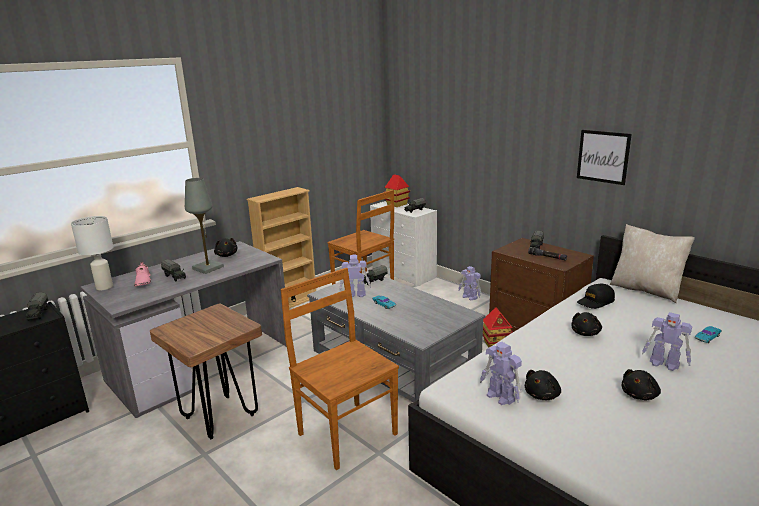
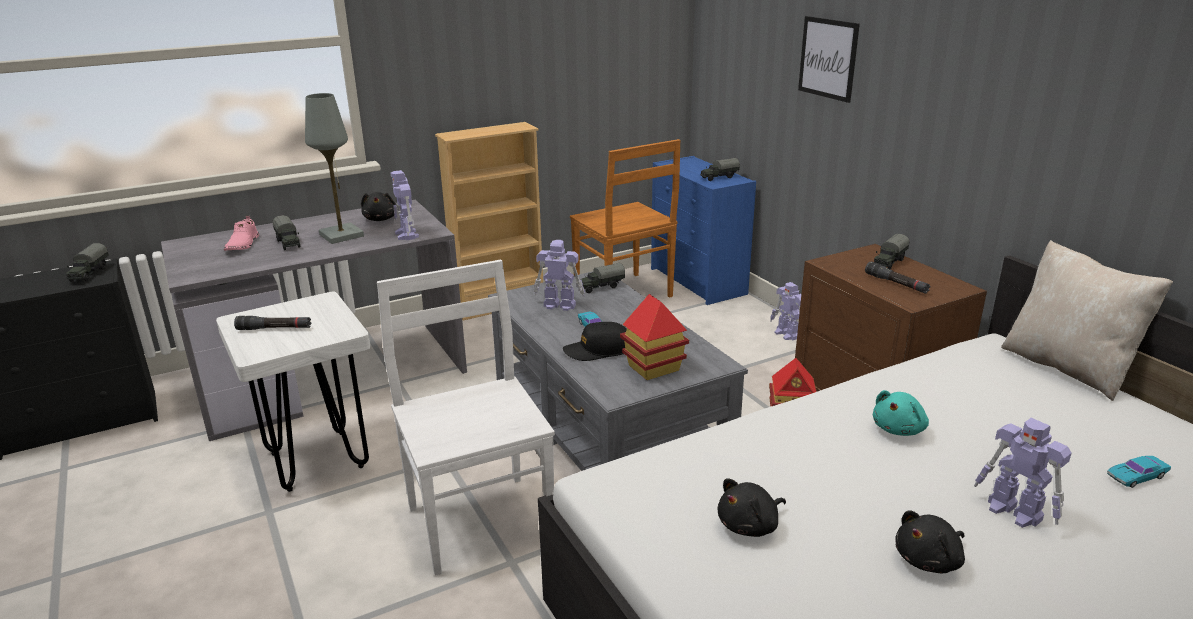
camera: 15 degrees right, 5 degrees up
(104, 287) = (188, 246): white table lamp -> none
(196, 331) = (274, 329): none -> black flashlight
(220, 417) = (316, 460): brown stool -> white stool
(346, 432) = (479, 520): brown chair -> white chair
(397, 204) = (697, 165): toy house -> toy house (653, 368)
(404, 274) = (698, 281): white dresser -> blue dresser
(501, 397) = (676, 515): toy robot -> toy robot (407, 235)
(585, 333) = (899, 429): black plush toy -> turquoise plush toy
(595, 302) = (952, 375): black cap -> black cap (598, 350)
(603, 156) = (1028, 108): picture -> picture (828, 58)

